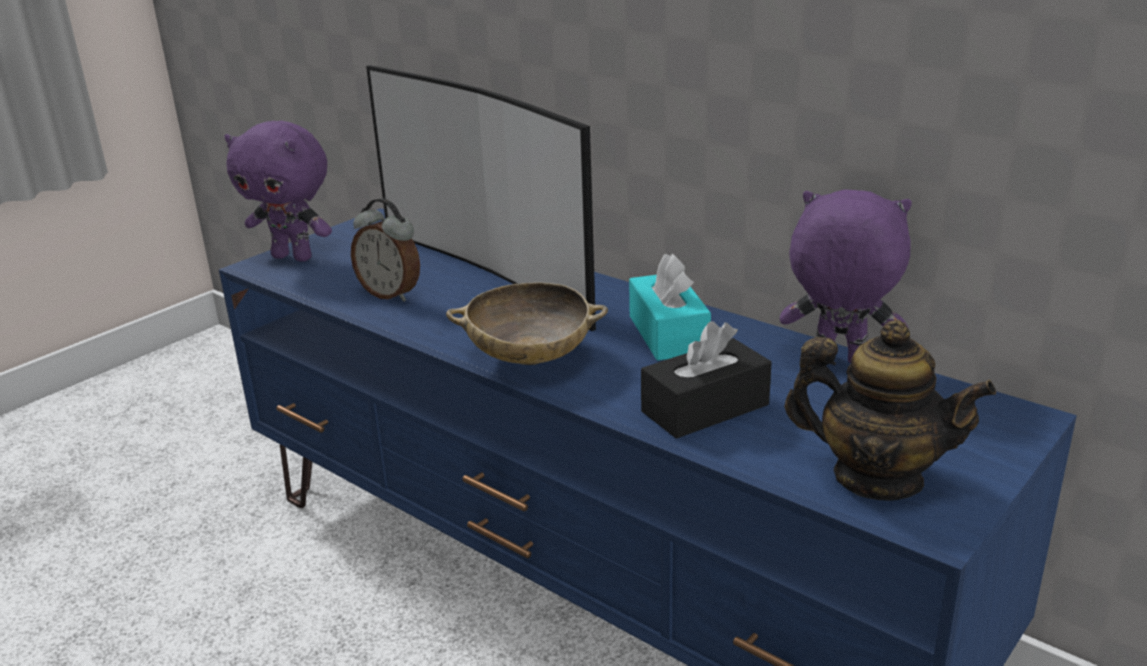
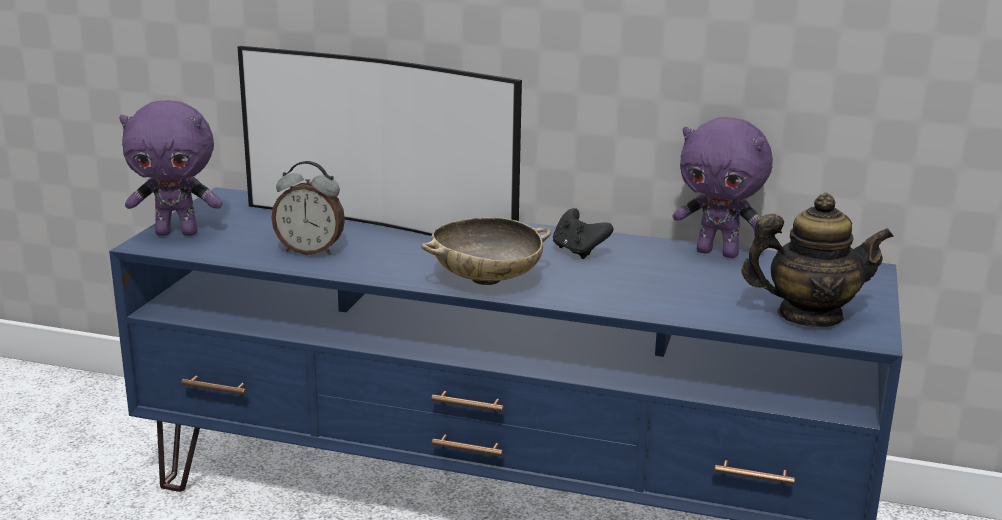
camera: 25 degrees left, 5 degrees down
(668, 334) = (578, 251): turquoise tissue box -> black game controller
(705, 408) = (655, 293): black tissue box -> none
(838, 361) = (718, 253): purple plush toy -> purple plush toy turned 150 degrees counterclockwise

